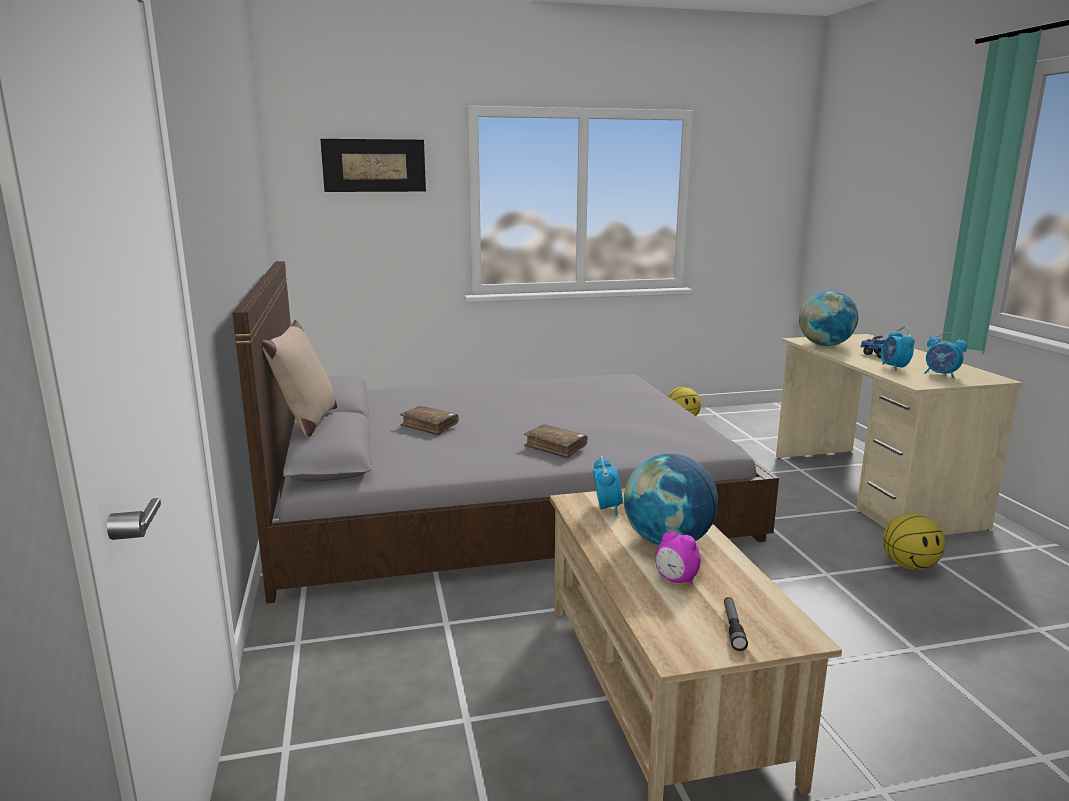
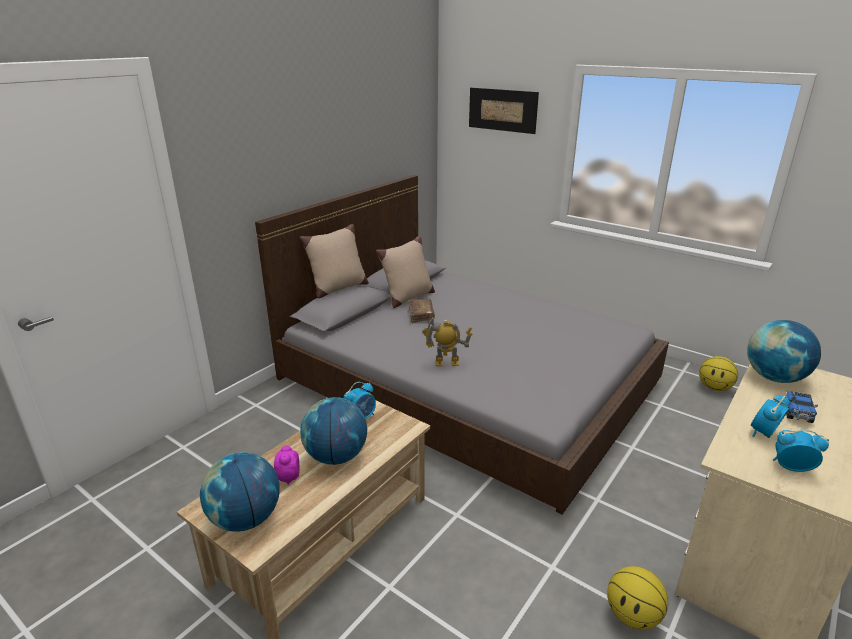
camera: 50 degrees right, 10 degrees up
(375, 420) = (407, 298): none -> beige pillow
(555, 447) = (446, 363): brown book -> toy robot
(733, 628) = (246, 519): flashlight -> globe
(941, 375) = (791, 467): alarm clock -> alarm clock turned 105 degrees clockwise

